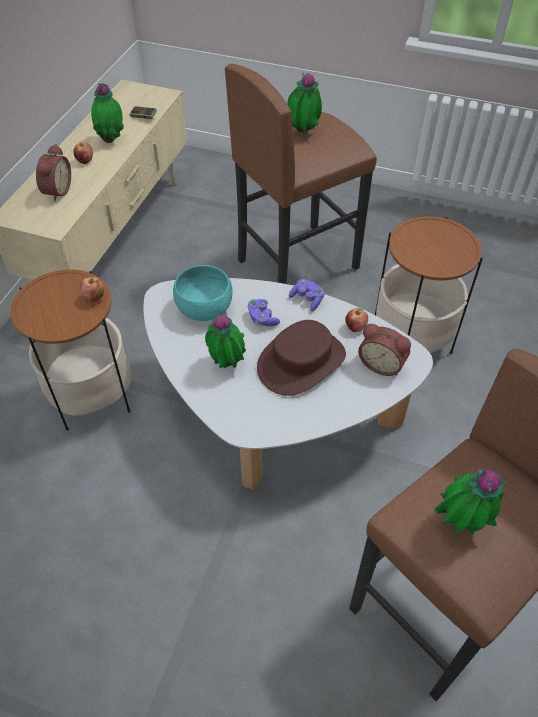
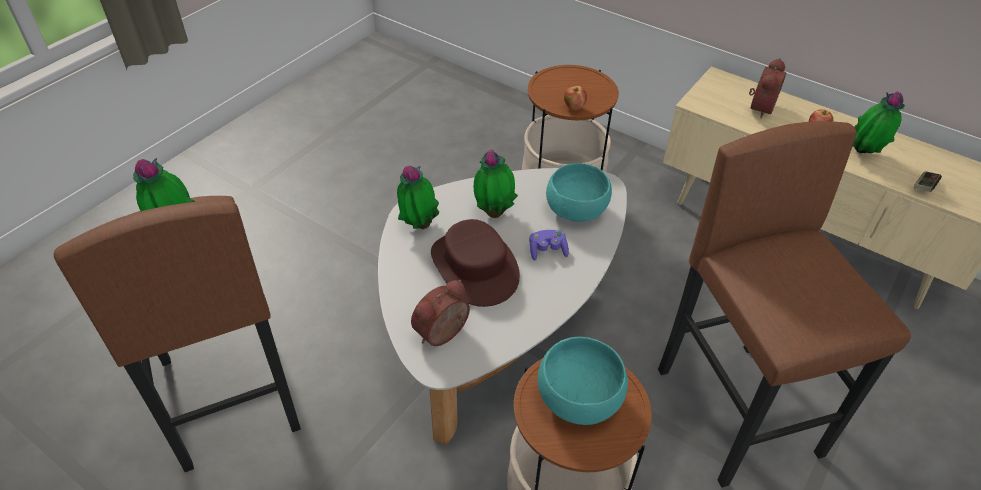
camera: 105 degrees right, 5 degrees down
(56, 191) = (759, 107): alarm clock -> alarm clock turned 90 degrees counterclockwise
(302, 134) = (818, 278): potted plant -> potted plant (418, 225)
(307, 299) = (566, 296): purple game controller -> none
(355, 328) = (506, 327): apple -> none
(430, 248) = (578, 398): none -> turquoise bowl

